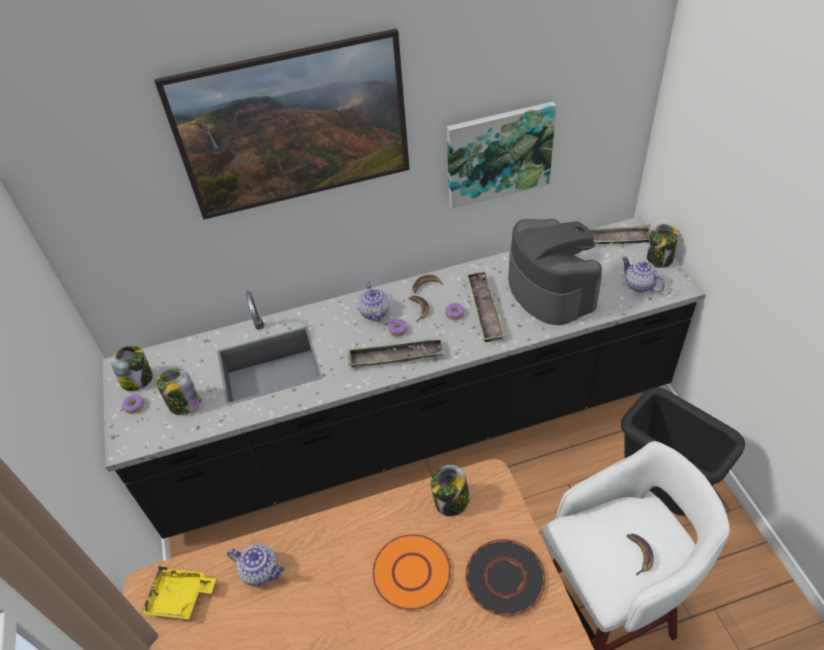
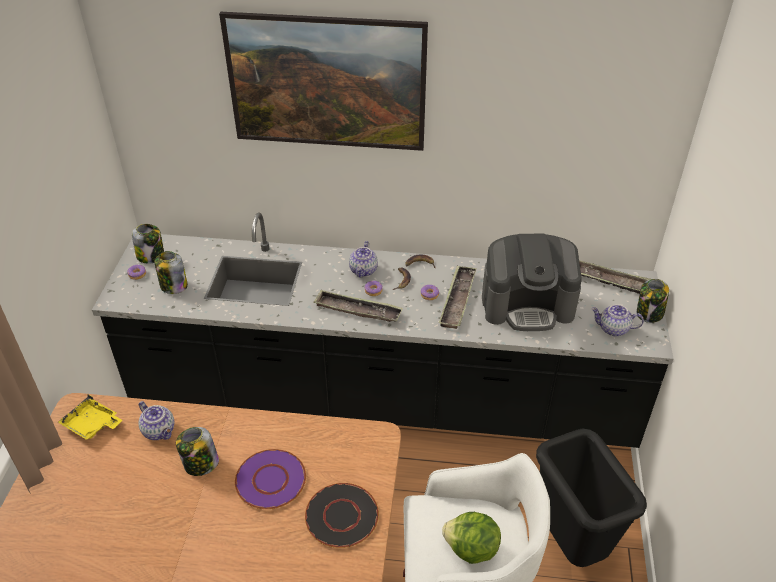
camera: 20 degrees right, 5 degrees down
(411, 572) = (270, 480): orange plate -> purple plate
(451, 502) = (336, 441): jar -> jar (200, 464)
(498, 154) = (512, 162): picture -> none
(550, 289) = (527, 304): coffee machine -> coffee machine turned 90 degrees clockwise
(639, 285) = (613, 329): teapot -> teapot turned 60 degrees counterclockwise
(639, 553) = (471, 549): banana -> lettuce

